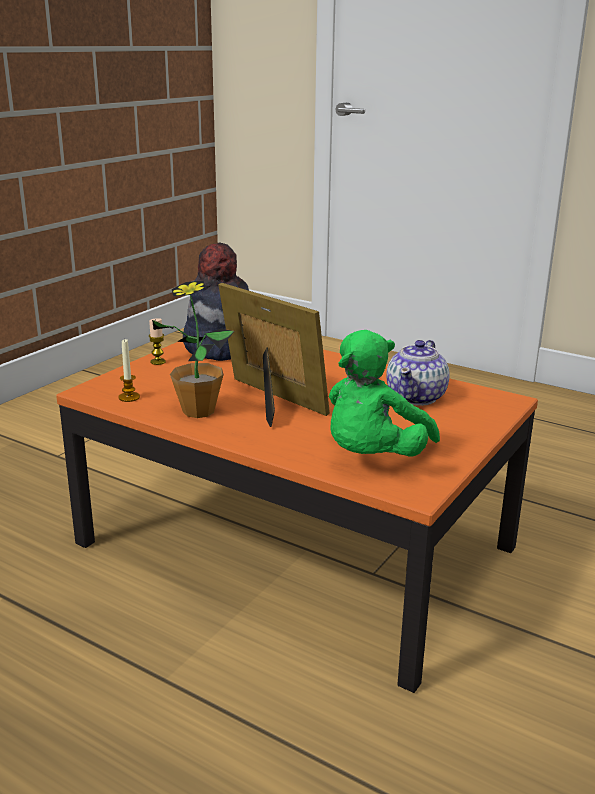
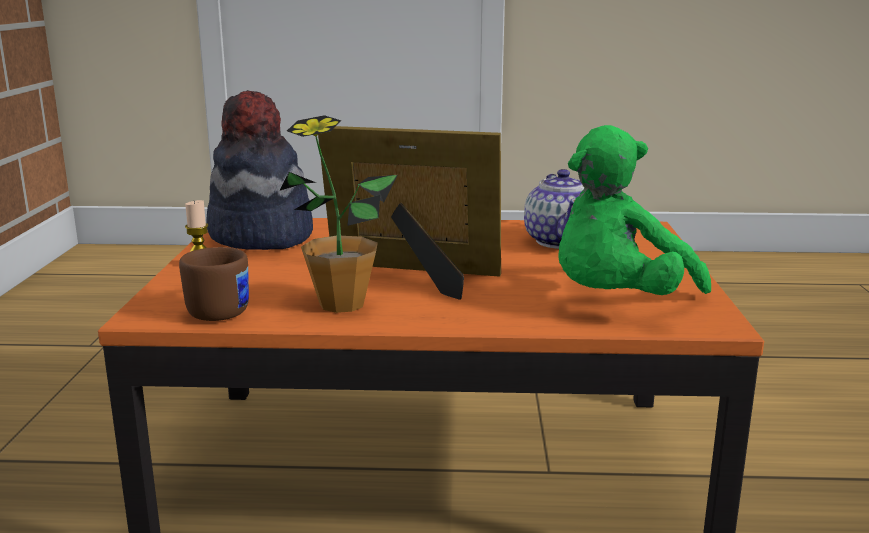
camera: 30 degrees left, 5 degrees down
(129, 397) = (221, 309): candle -> brown mug
(373, 457) = (617, 302): green plush toy -> green plush toy turned 45 degrees clockwise

